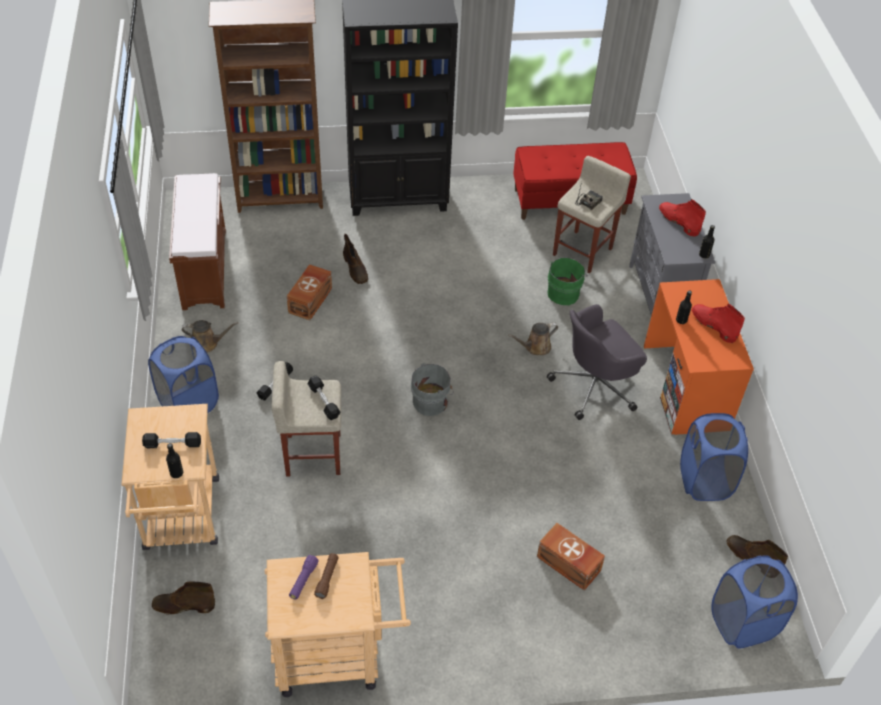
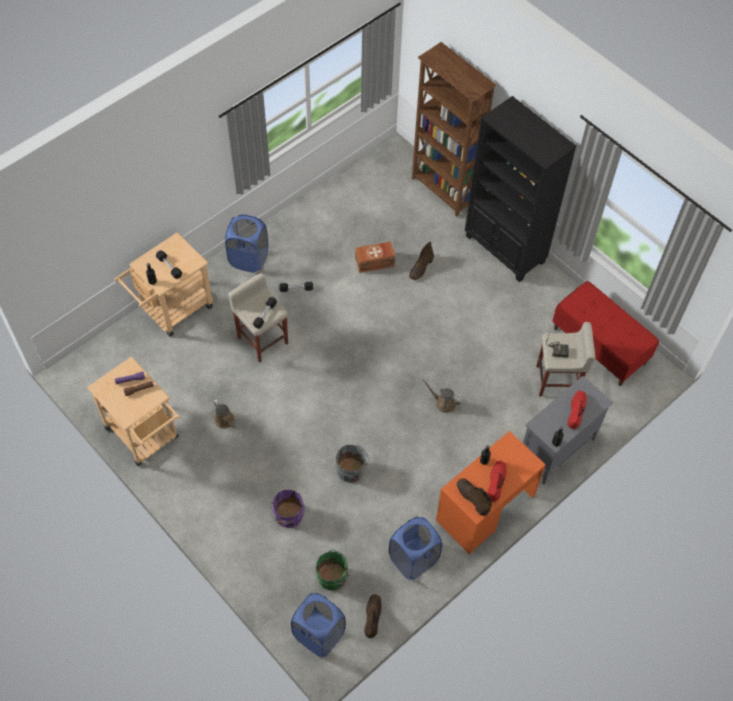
camera: 55 degrees right, 10 degrees up
(183, 605) = (123, 348): brown boot -> brown boot (472, 497)
(204, 268) = (352, 194): brown bench -> none
(207, 343) = (298, 237): brown watering can -> brown watering can (225, 421)
(431, 401) = (350, 374): grey bucket -> grey bucket (351, 471)
(564, 292) = (507, 391): green bucket -> green bucket (333, 576)
(568, 565) = (288, 516): brown storage box -> purple bucket
(595, 386) = (439, 455): grey office chair -> none

